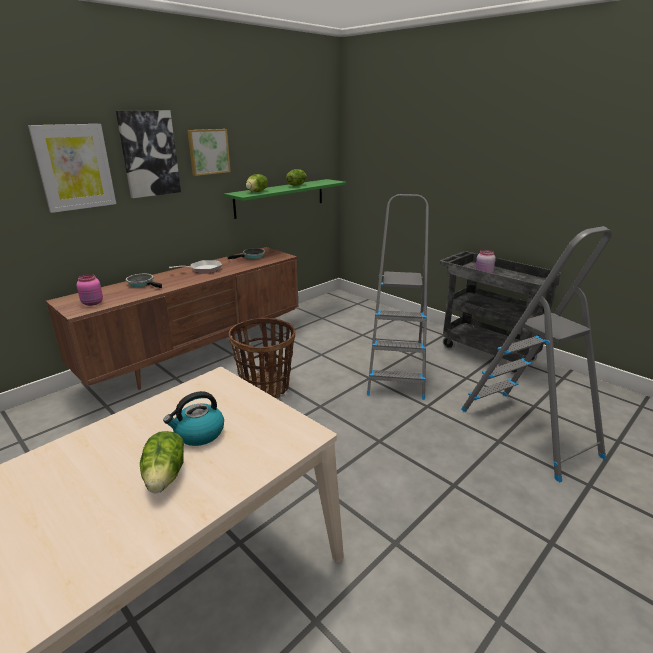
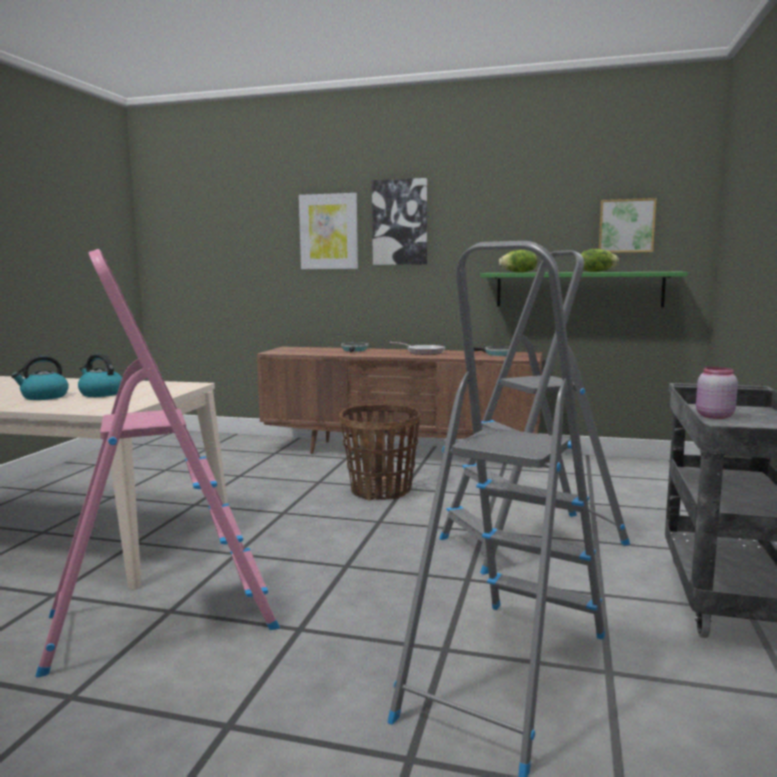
camera: 60 degrees right, 15 degrees down
(93, 303) = (293, 351): pink jar -> none
(166, 475) = (44, 397): lettuce -> kettle
(208, 151) = (470, 222): picture -> picture (626, 226)
(410, 549) = (164, 621): none -> pink step ladder

